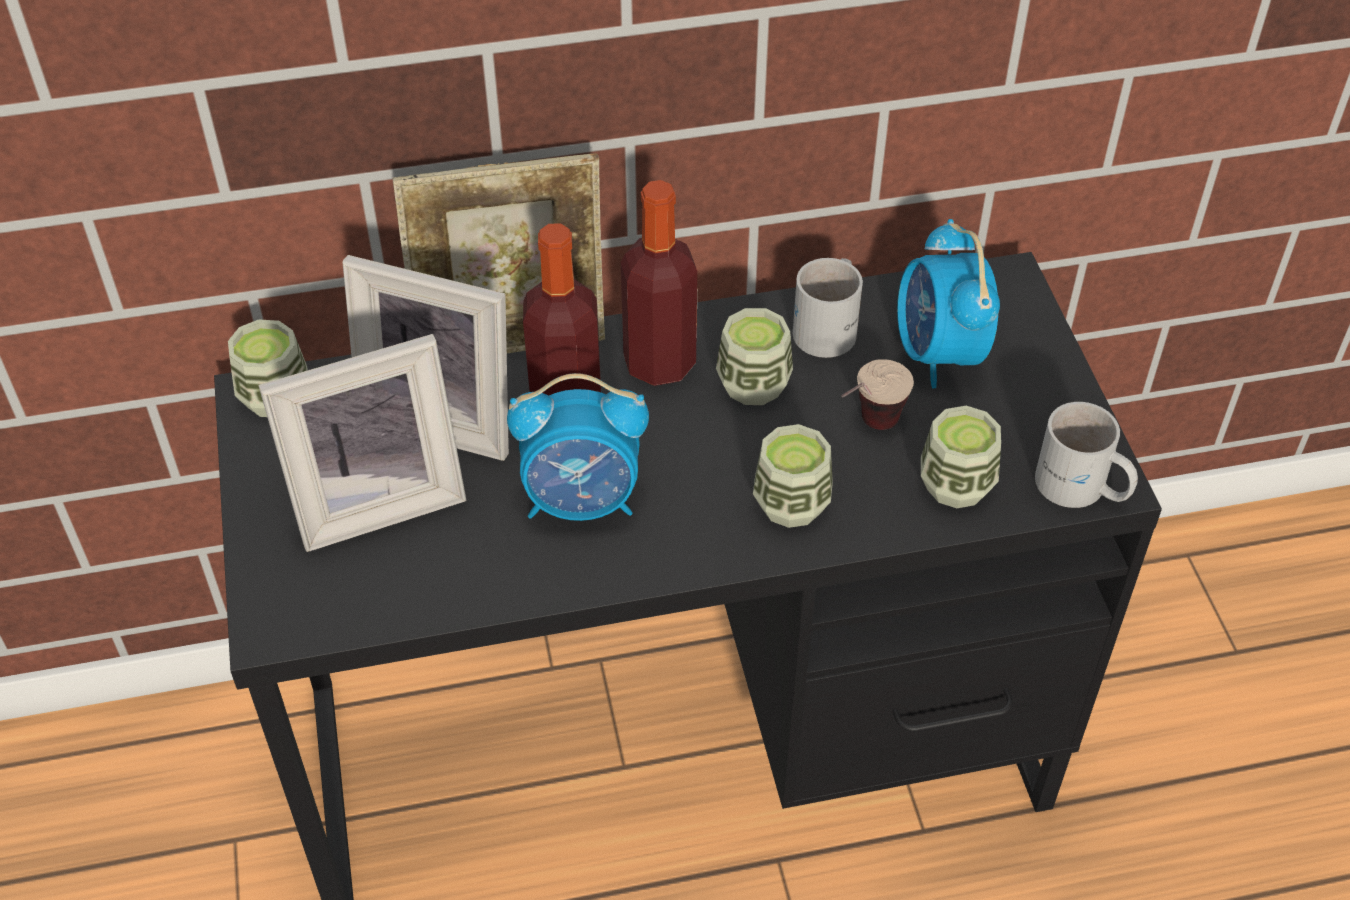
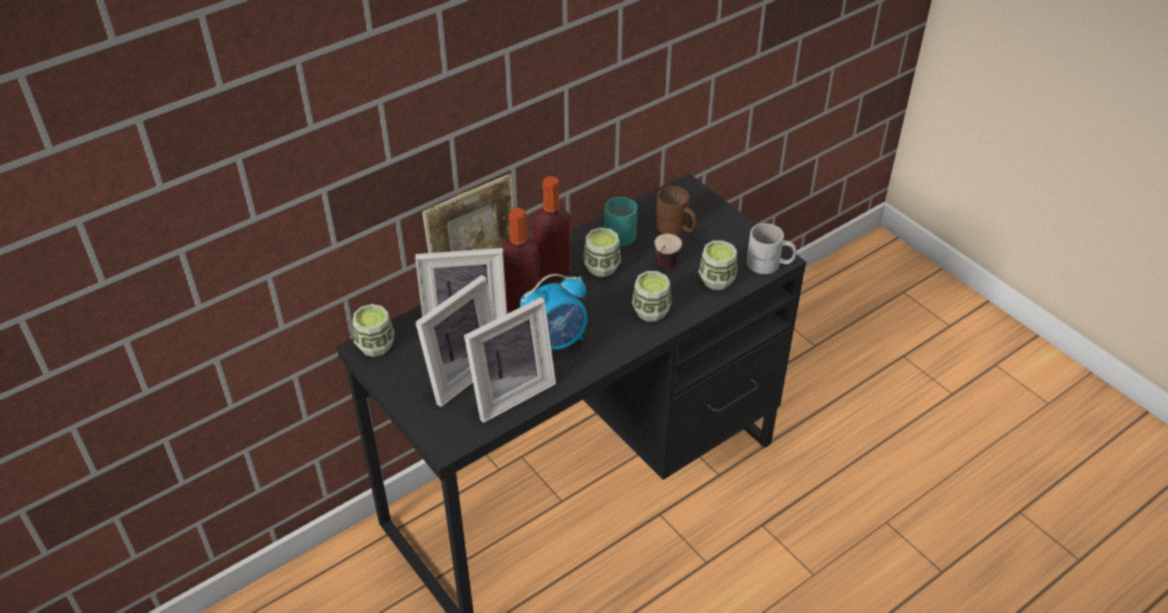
camera: 25 degrees left, 5 degrees down
(440, 568) = (509, 391): none -> picture frame
(831, 326) = (621, 231): white mug -> turquoise mug
(938, 354) = (675, 228): alarm clock -> brown mug

